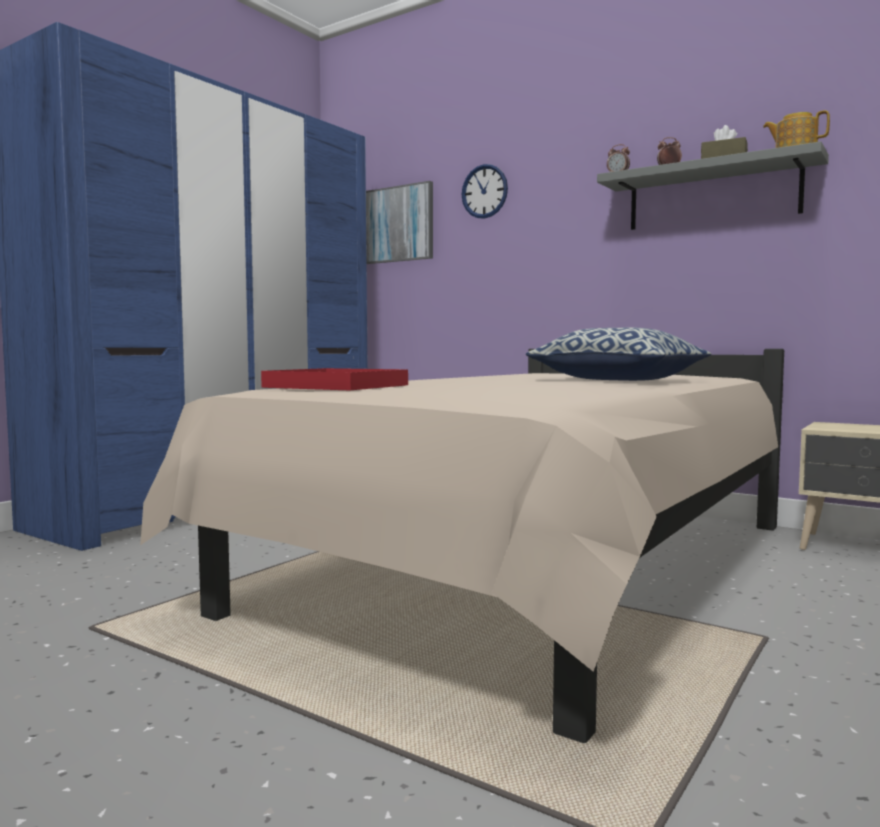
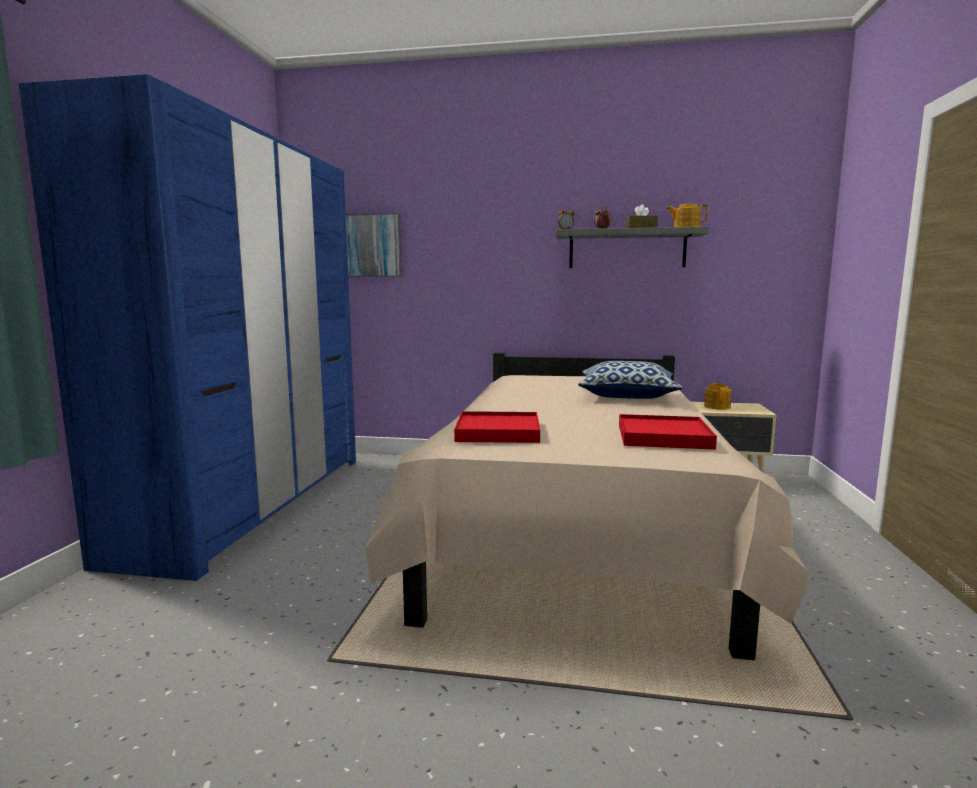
camera: 25 degrees left, 5 degrees up
(484, 191) = (448, 227): wall clock -> none
(527, 393) = (663, 436): none -> red tray
(845, 426) = (717, 407): none -> teapot

